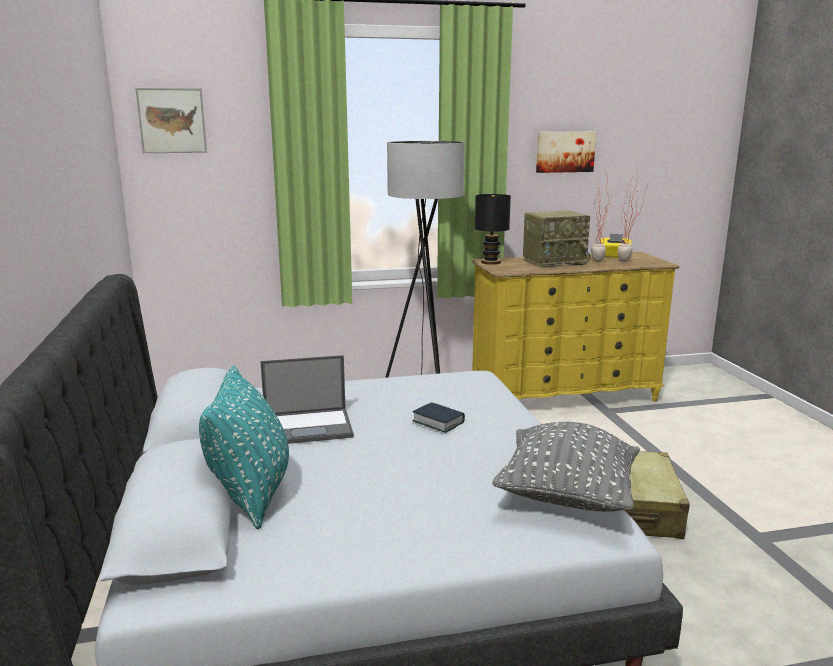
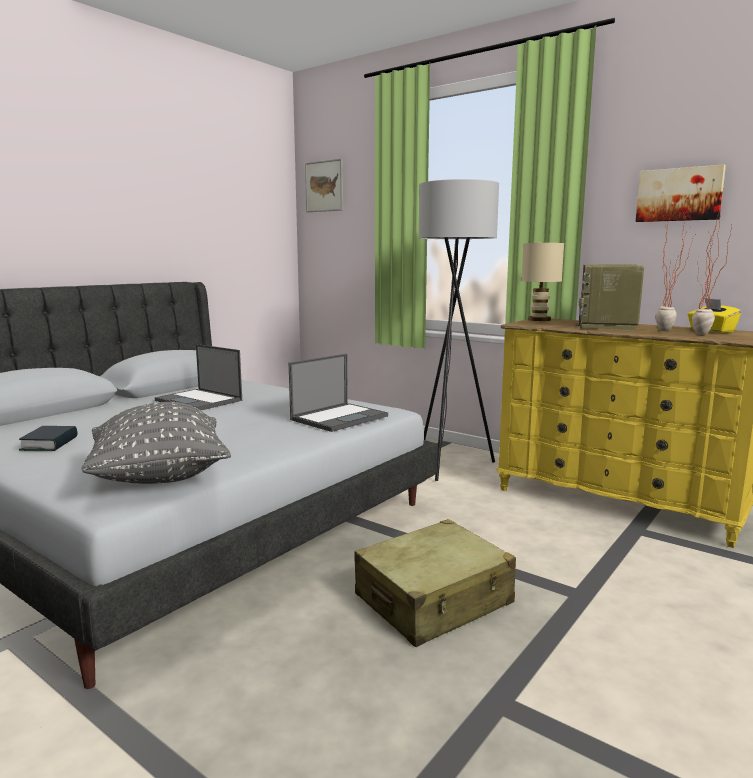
camera: 50 degrees right, 5 degrees down
(251, 494) = (79, 414): turquoise pillow -> none
(438, 422) = (262, 421): book -> book (50, 444)
(477, 395) = (340, 417): none -> laptop
(490, 262) = (538, 320): black table lamp -> beige table lamp
(554, 262) = (607, 326): radio -> radio turned 75 degrees clockwise

